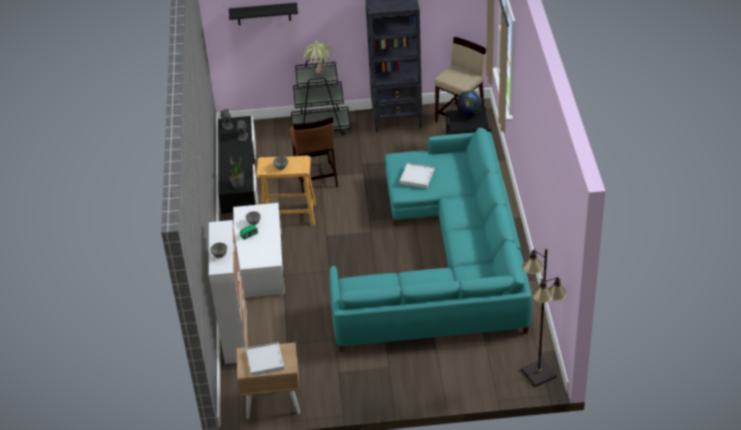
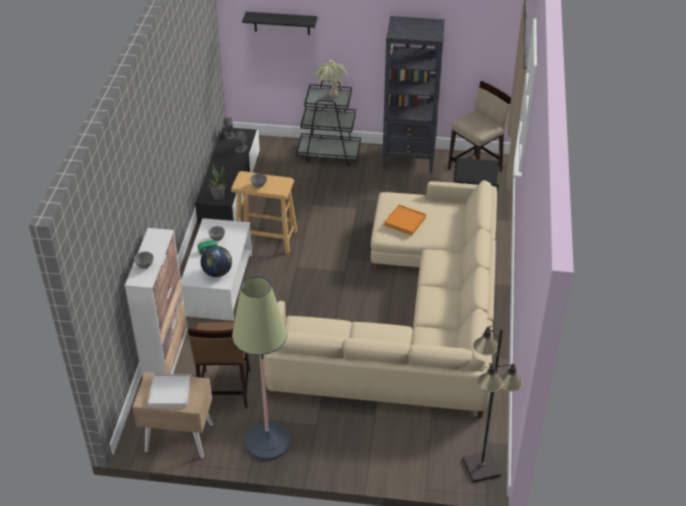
camera: 10 degrees right, 0 degrees up
(315, 178) = (306, 205): brown stool -> brown stool (224, 389)
(351, 389) = (267, 441): none -> floor lamp
(417, 177) = (405, 221): white tray -> orange tray
(445, 261) = (414, 318): turquoise sofa -> beige sofa
(469, 113) = (479, 164): globe -> globe (217, 272)

